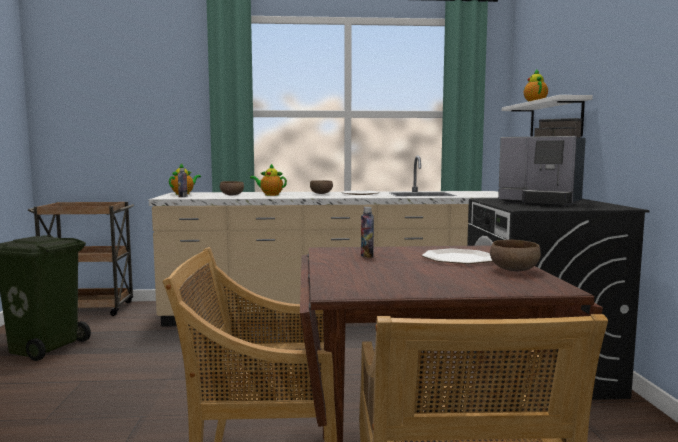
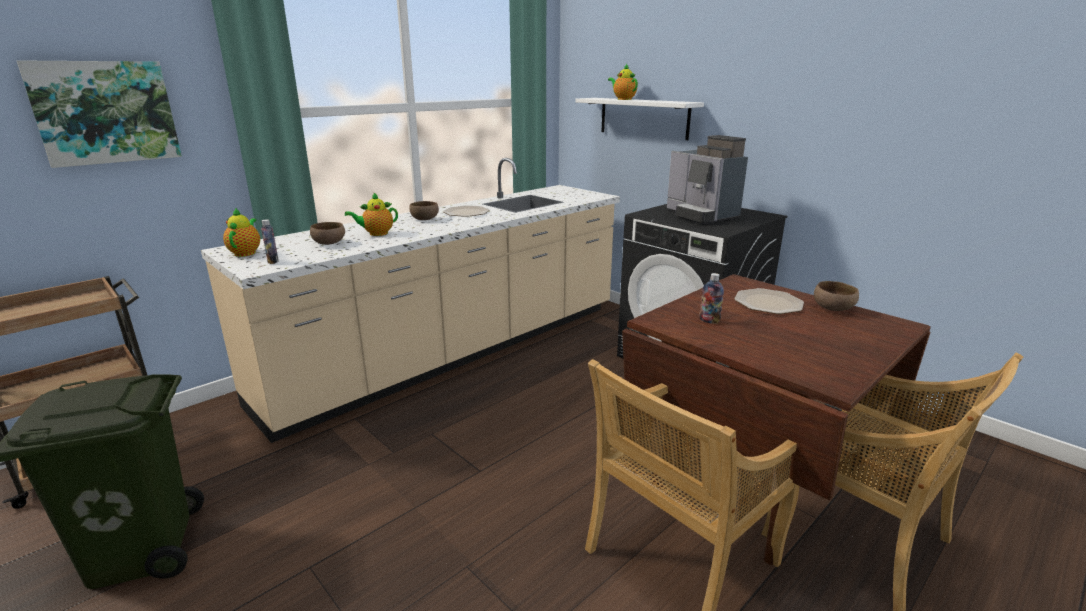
camera: 40 degrees left, 15 degrees up
(147, 108) = (105, 112): none -> picture
(541, 203) = (701, 215): coffee machine -> coffee machine turned 60 degrees clockwise

